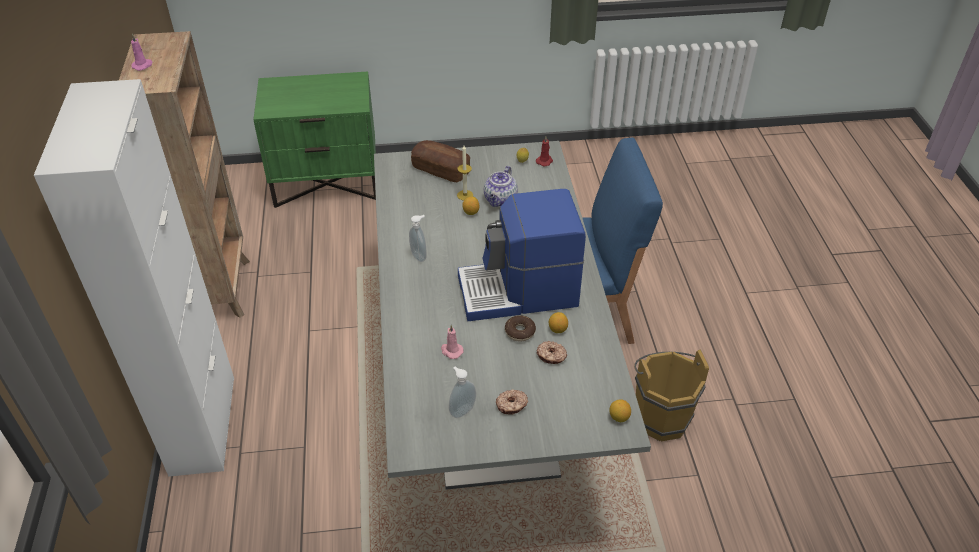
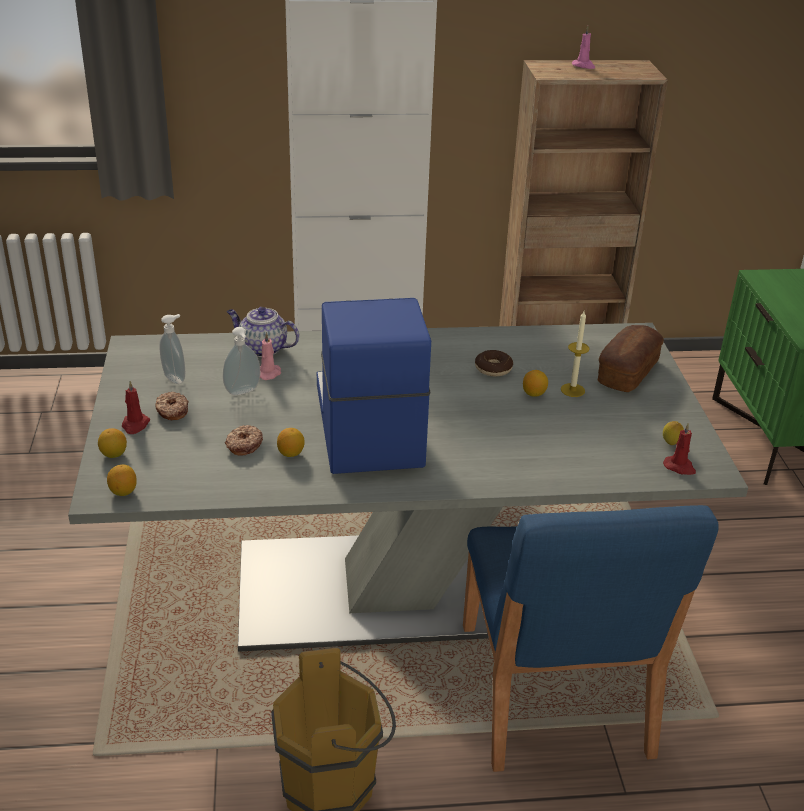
camera: 90 degrees right, 10 degrees down
(419, 256) = (439, 354): soap dispenser -> soap dispenser (243, 392)
(500, 200) = (566, 419): teapot -> teapot (262, 349)
(520, 332) = (292, 423): donut -> donut (493, 369)
(534, 426) = (135, 425): none -> red candle
(575, 432) = (114, 454): none -> lemon

